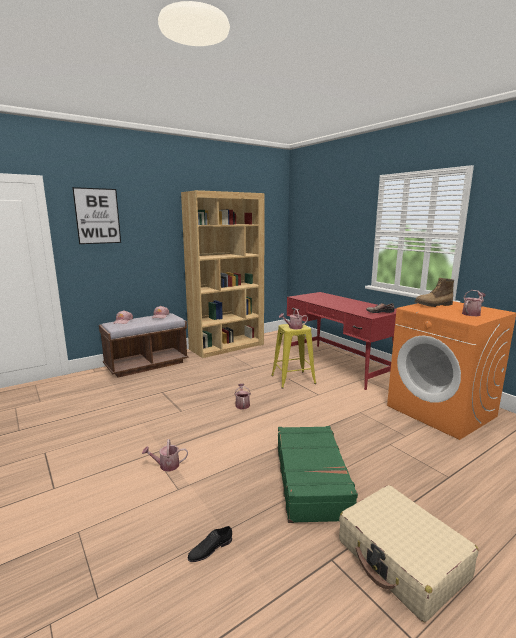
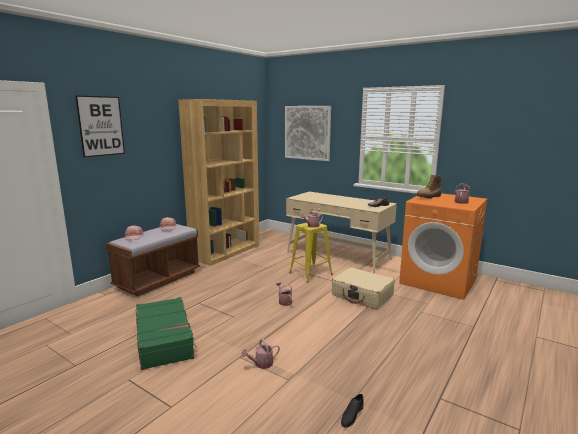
camera: 20 degrees left, 0 degrees up
(312, 480) = (387, 349): green suitcase -> green suitcase (165, 339)
(324, 228) = (307, 132): none -> picture
(338, 364) = (338, 255): red desk -> beige desk
(402, 559) = (482, 386): beige suitcase -> beige suitcase (362, 295)

